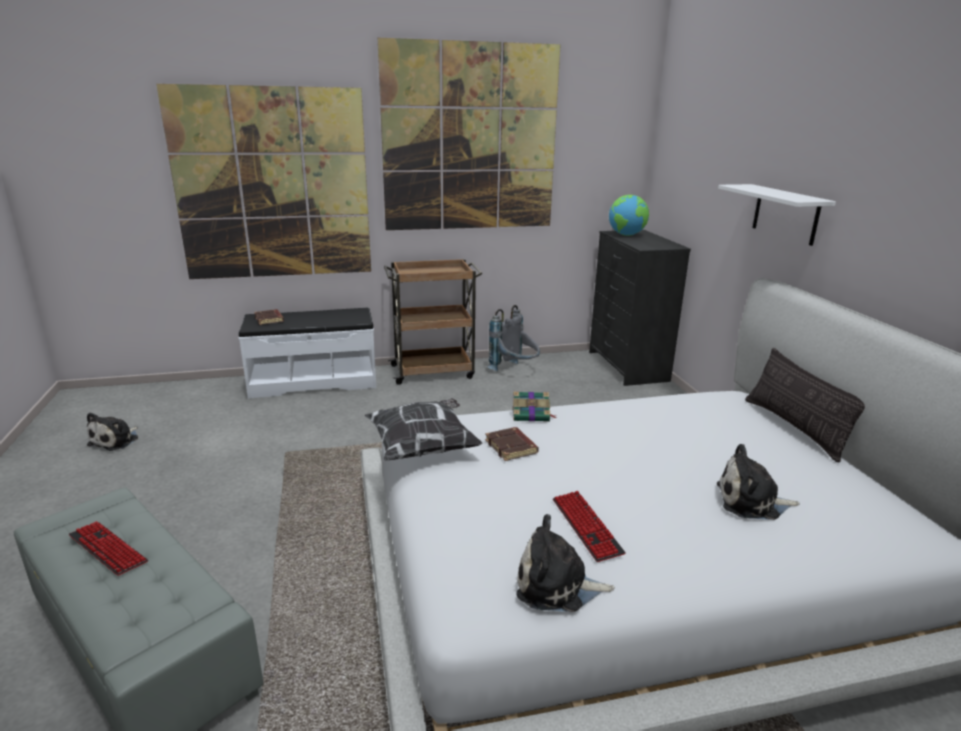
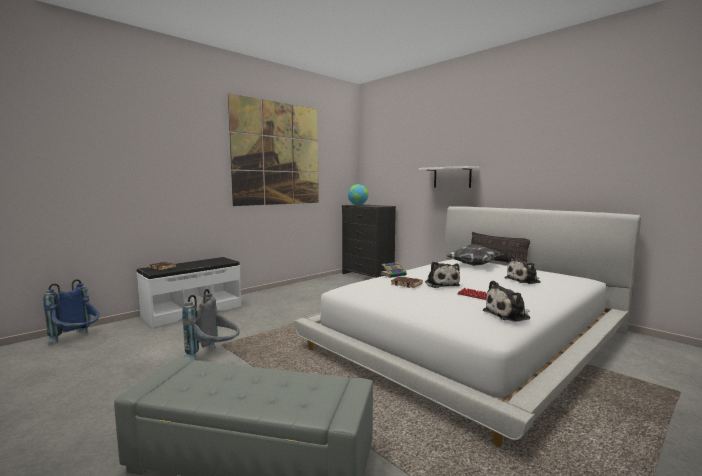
camera: 30 degrees left, 15 degrees down
(108, 549) = (223, 382): keyboard -> none
(116, 440) = (62, 371): plush toy -> plush toy (441, 284)
(166, 397) = (77, 340): none -> blue backpack
(273, 185) = (161, 176): picture -> none
(423, 447) = (363, 293): pillow -> pillow (473, 265)
(434, 371) = (268, 294): brown cart -> none
(515, 371) = (314, 286): grey backpack -> grey backpack (215, 355)

